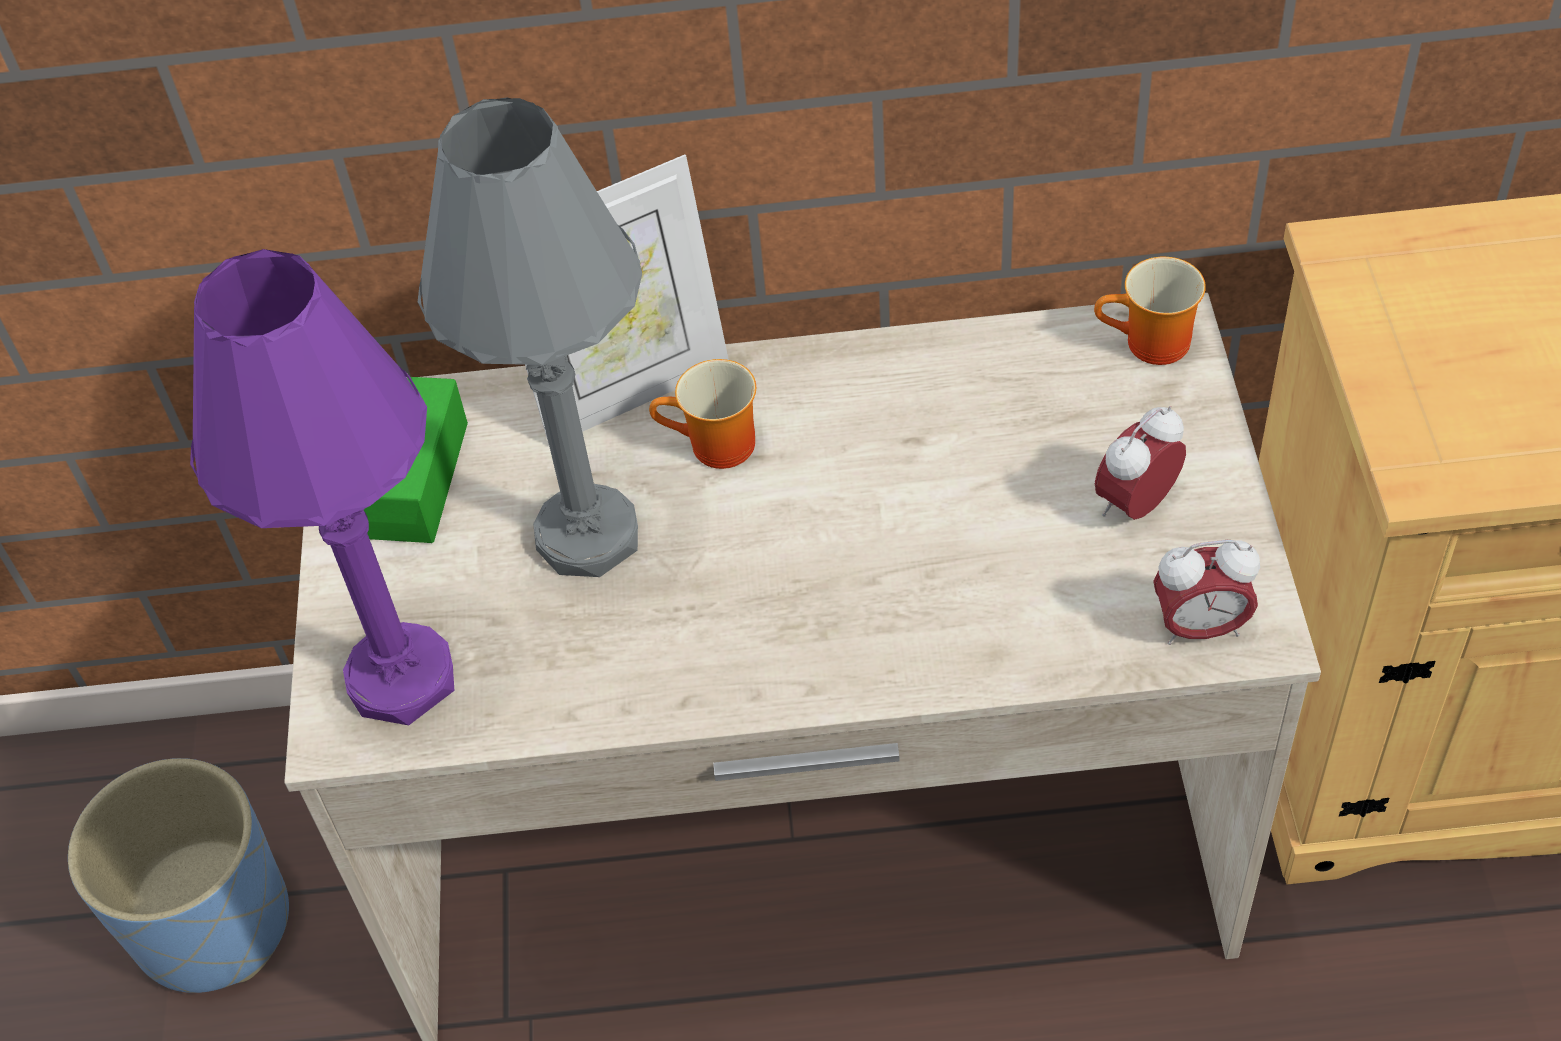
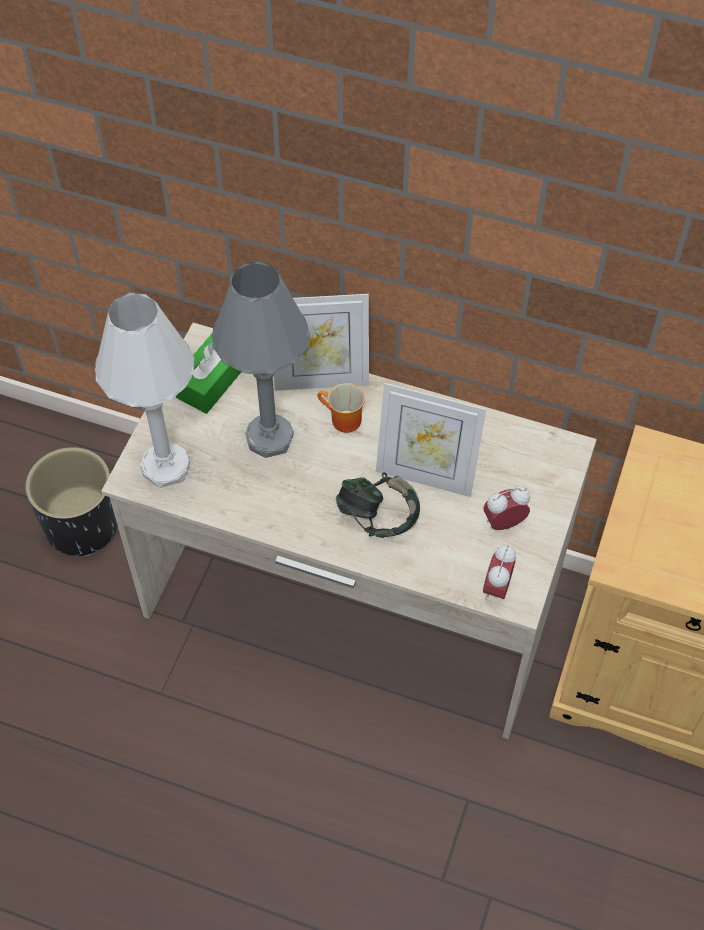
camera: 20 degrees right, 5 degrees up
(215, 923) = (83, 526): blue planter -> black planter
(402, 678) = (166, 467): purple table lamp -> white table lamp
(890, 596) = (377, 518): none -> headphones
(936, 481) = (425, 475): none -> picture frame
(1151, 346) = (554, 454): mug -> none
(1199, 627) = (497, 588): alarm clock -> alarm clock turned 90 degrees clockwise

